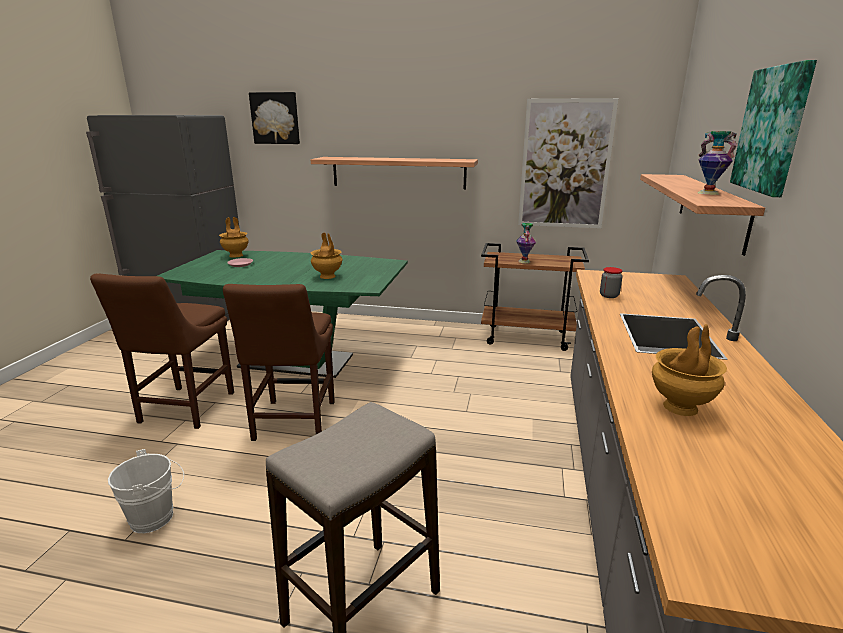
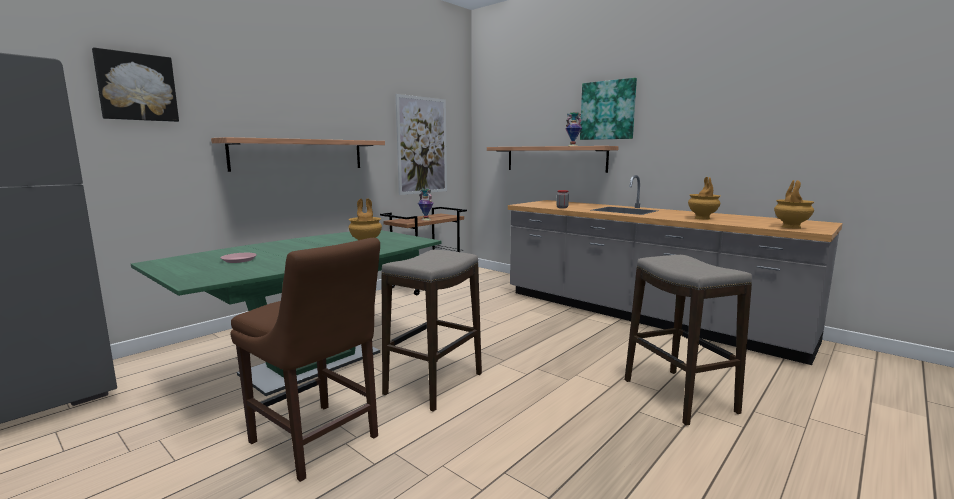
camera: 60 degrees left, 10 degrees down
(157, 517) = (525, 474): white bucket -> none
(236, 255) = (191, 259): brown vase -> brown vase (790, 227)
(293, 423) = (434, 384): brown chair -> stool

